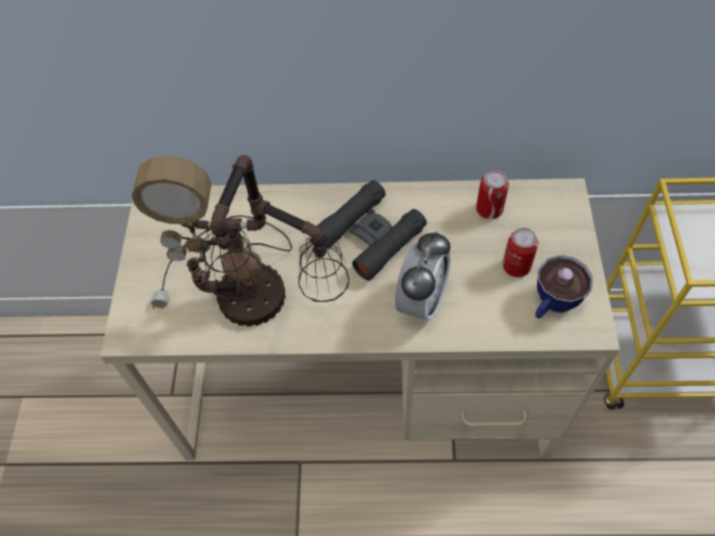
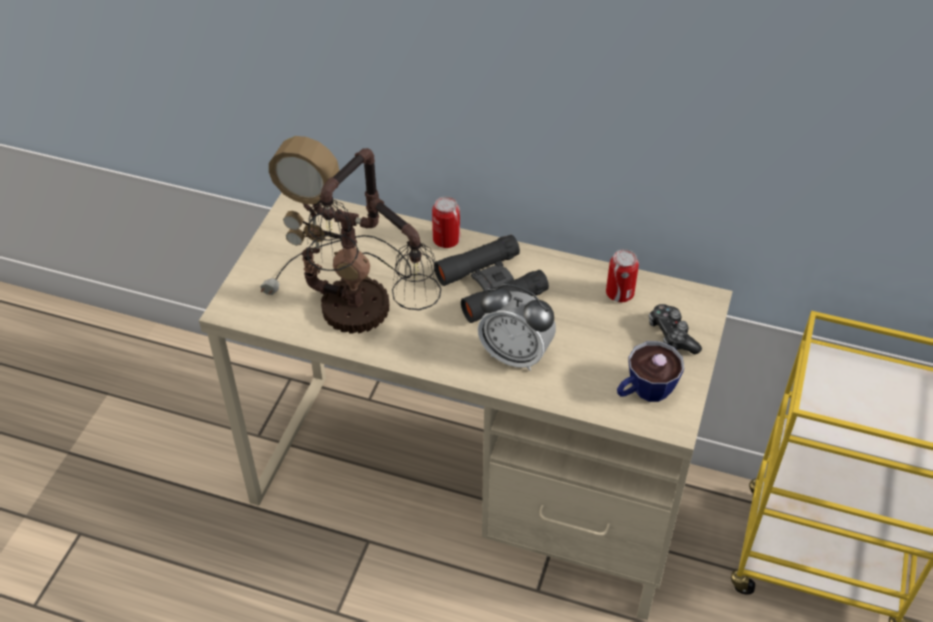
camera: 15 degrees right, 10 degrees down
(421, 301) = (515, 355): alarm clock -> alarm clock turned 75 degrees clockwise
(516, 266) = (623, 350): can -> can (446, 240)
(552, 238) = (671, 335): none -> game controller

